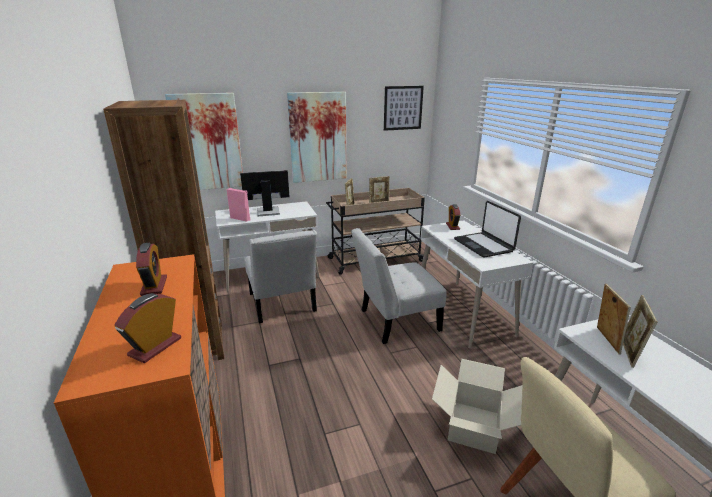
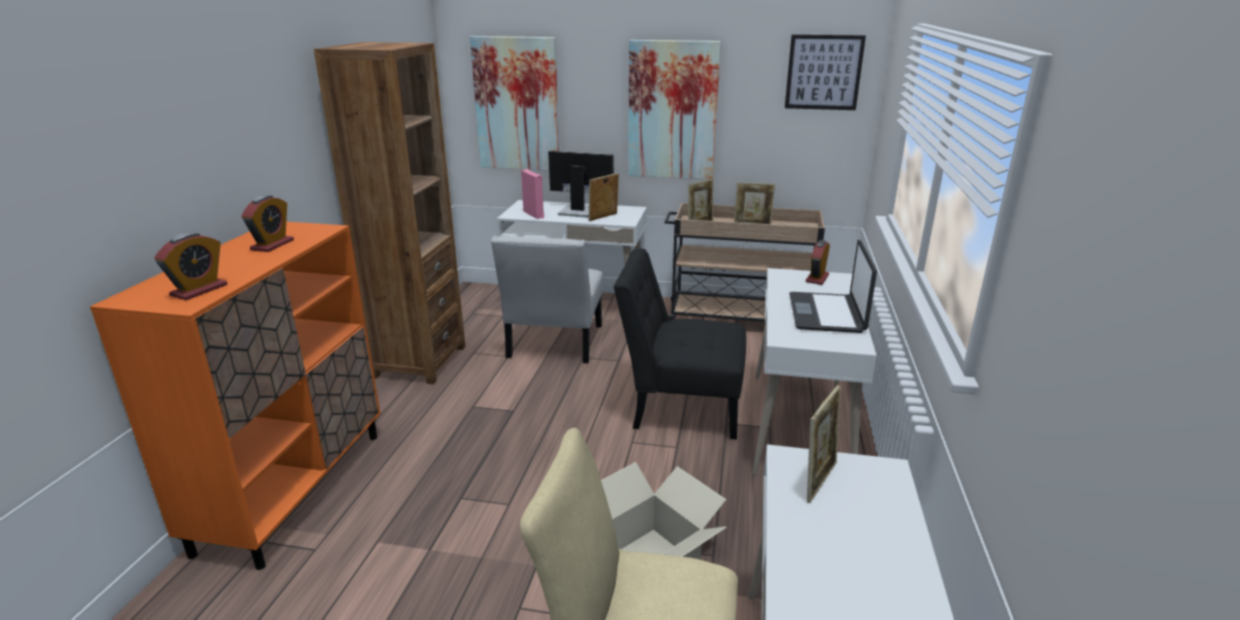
camera: 30 degrees right, 0 degrees up
(155, 347) = (199, 290): alarm clock -> alarm clock turned 150 degrees clockwise
(395, 321) = (680, 406): white chair -> black chair
(629, 353) = (828, 507): picture frame -> picture frame (603, 218)

